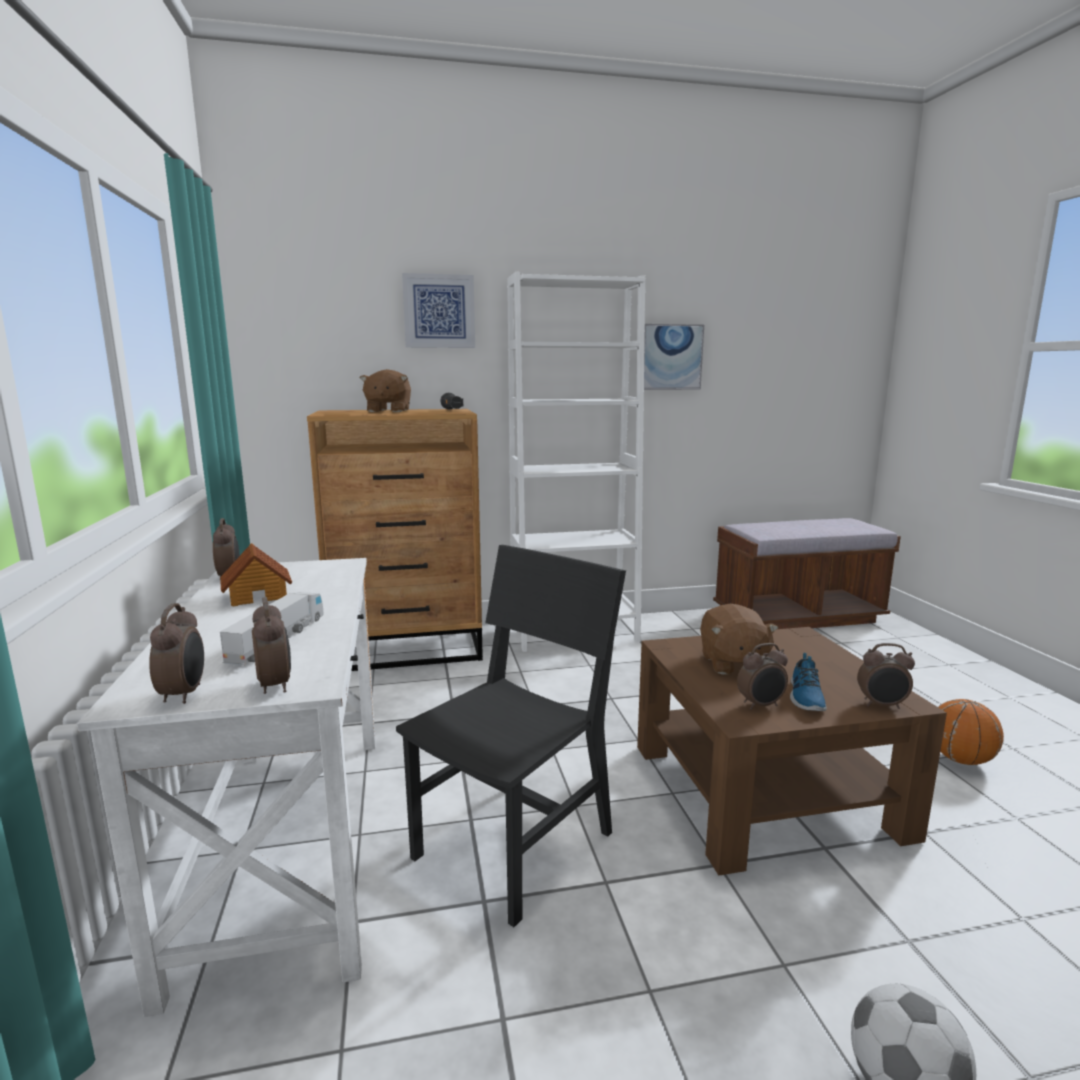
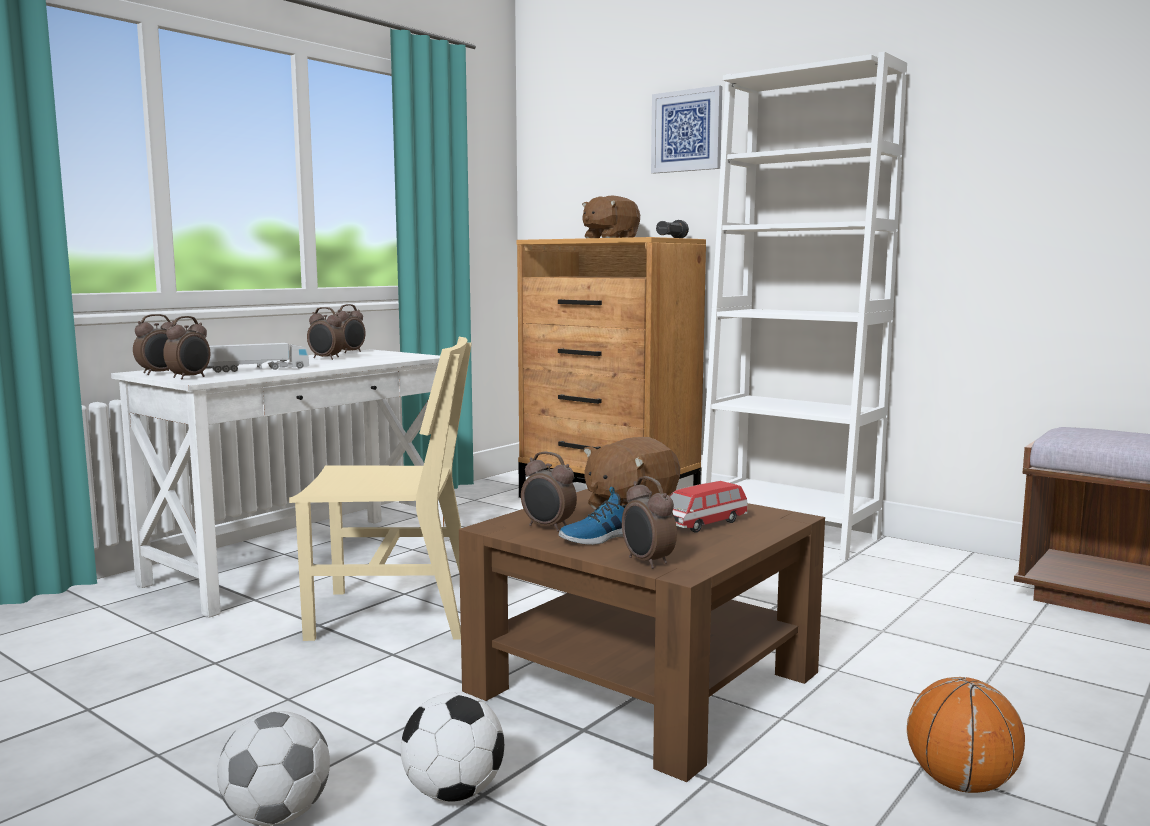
camera: 50 degrees right, 5 degrees down
(258, 595) = (326, 358): toy house -> alarm clock
(514, 845) = (394, 614): black chair -> beige chair
(671, 357) = (977, 162): picture -> none
(797, 659) = (702, 524): none -> toy car
(899, 955) = (453, 793): none -> football

